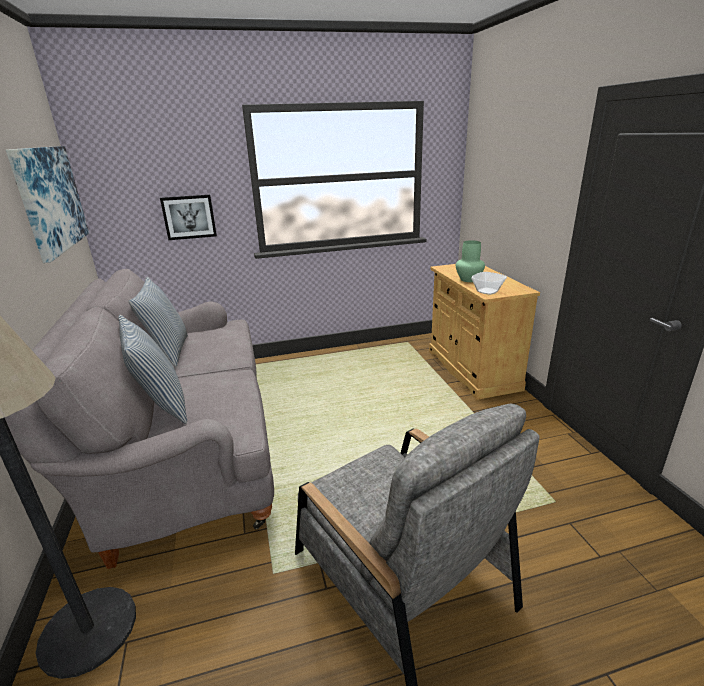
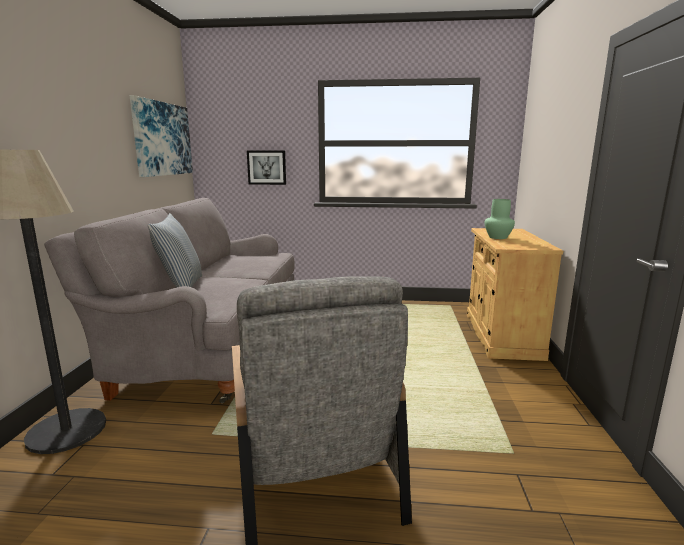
camera: 20 degrees right, 10 degrees down
(168, 352) = (216, 262): pillow -> none
(487, 291) = (506, 245): bowl -> none

